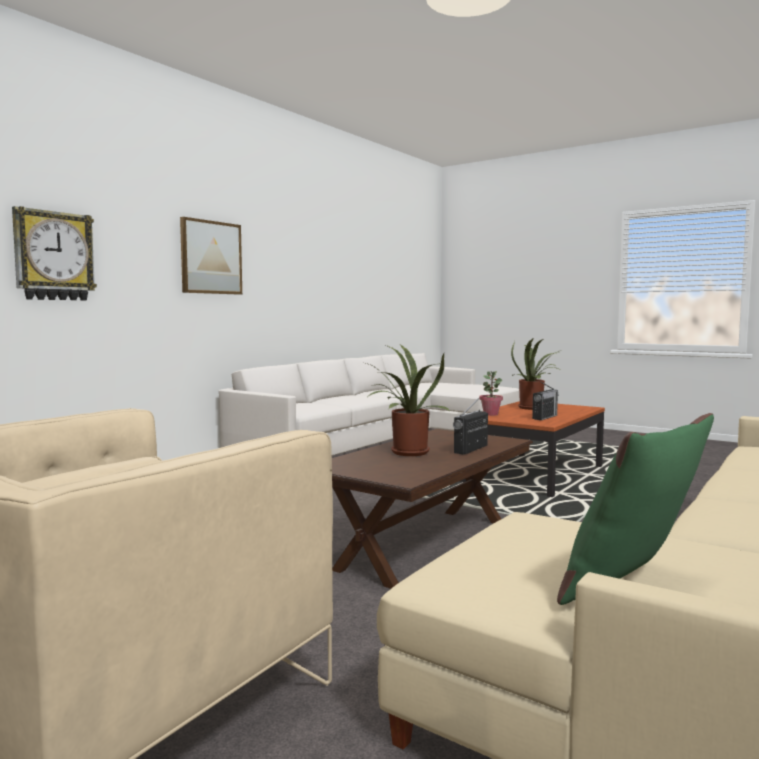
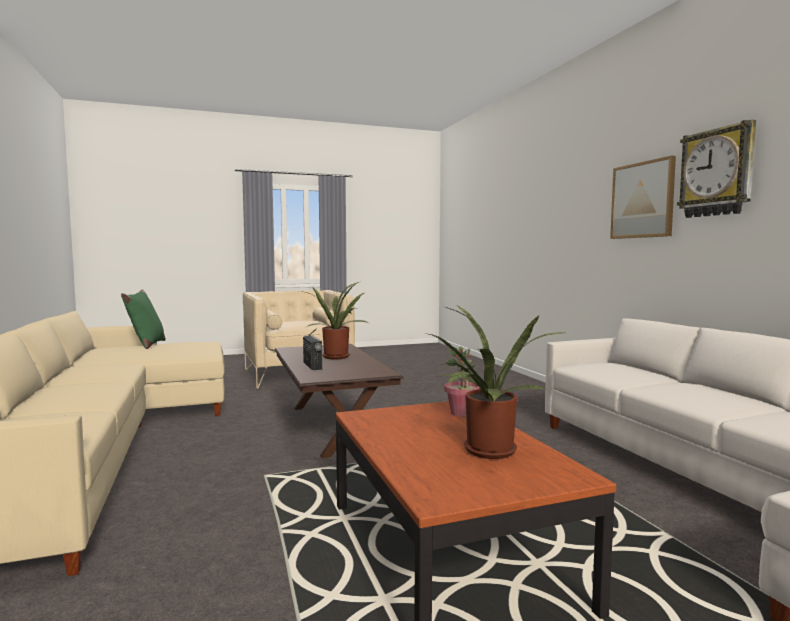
camera: 125 degrees right, 0 degrees up
(53, 256) = (544, 221): wall clock -> wall clock (717, 172)
(545, 417) = (394, 428): radio -> none

